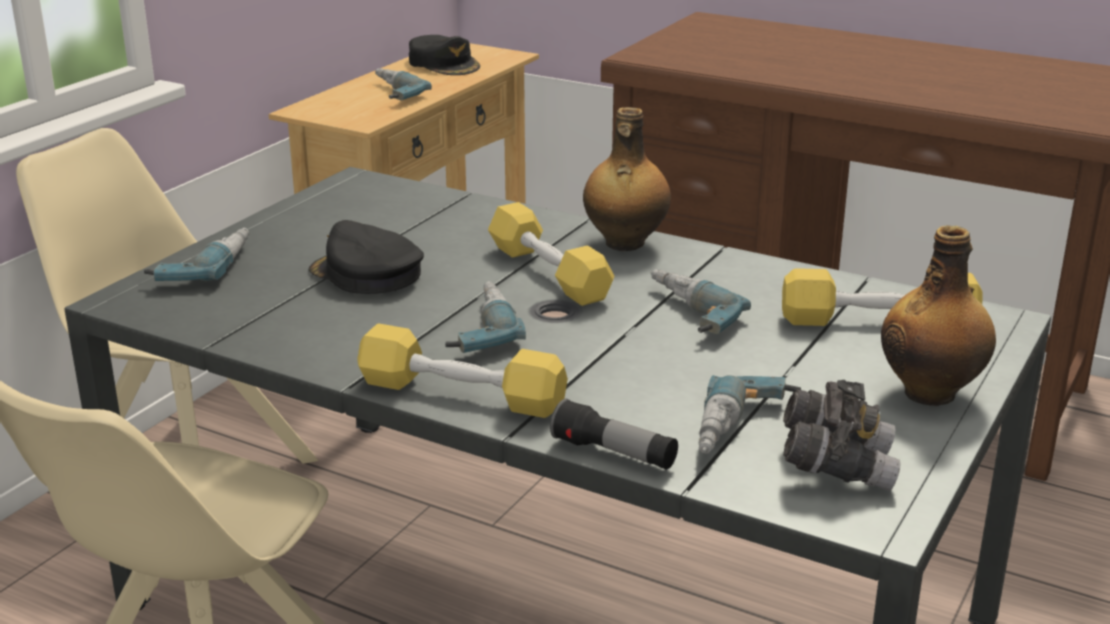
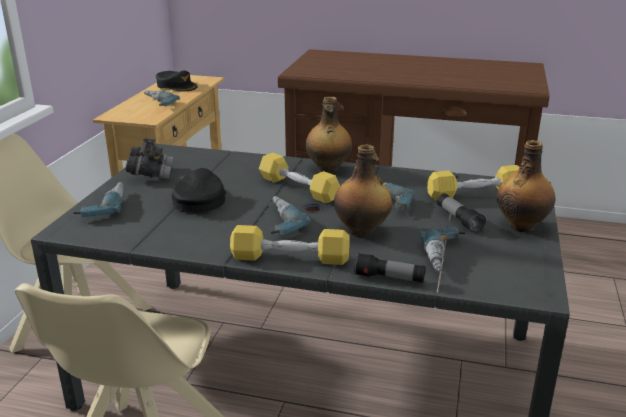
camera: 15 degrees left, 0 degrees up
(366, 274) = (199, 200): black cap -> black cap turned 75 degrees clockwise
(616, 364) = (361, 231): none -> bottle
(813, 365) = (458, 219): none -> flashlight
(836, 465) = (501, 268): grey binoculars -> grey binoculars (150, 174)

